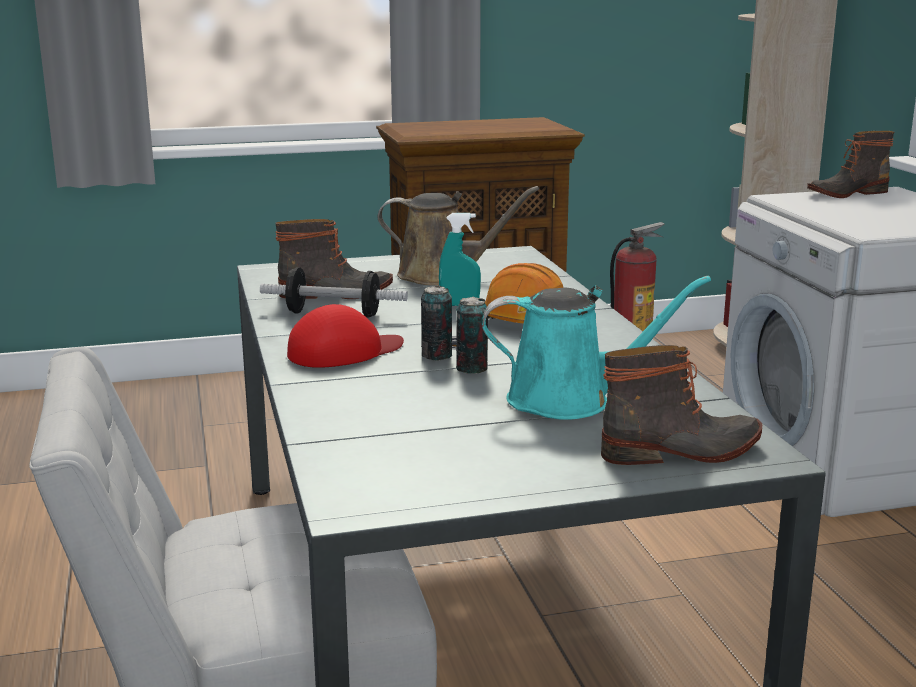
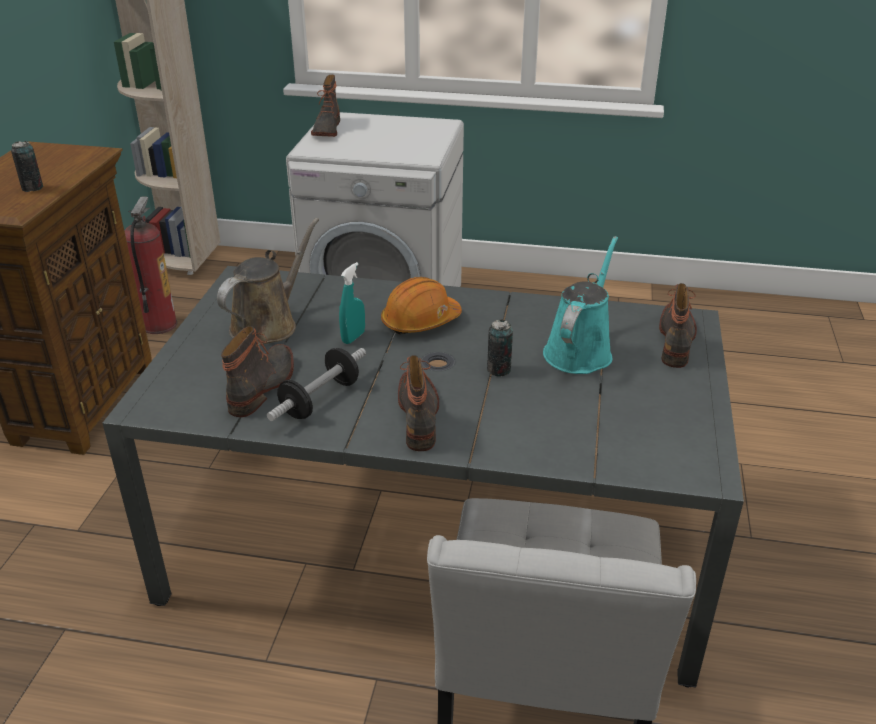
camera: 65 degrees left, 15 degrees up
(344, 351) = (420, 415): red cap -> boot
(436, 356) = (463, 377): can -> can (32, 188)

